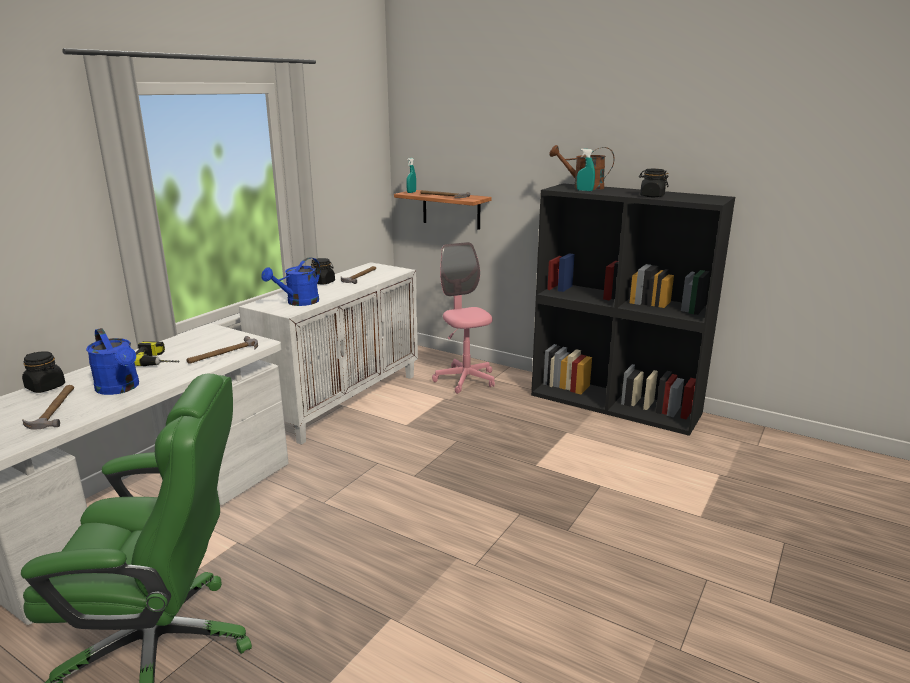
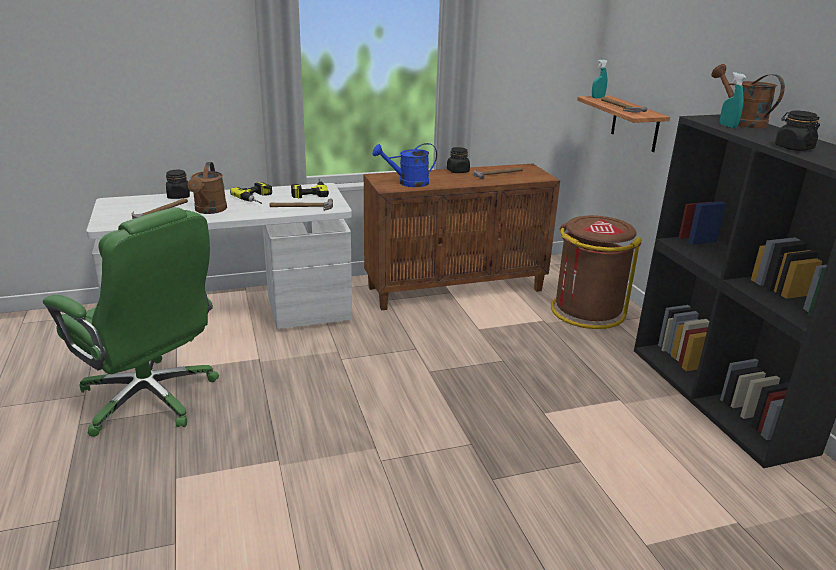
camera: 40 degrees right, 5 degrees up
(120, 388) = (209, 210): blue watering can -> brown watering can
(202, 338) = (309, 191): none -> power drill
(343, 400) = (456, 288): white cabinet -> brown cabinet
(465, 380) = (586, 311): pink office chair -> brown trash can

